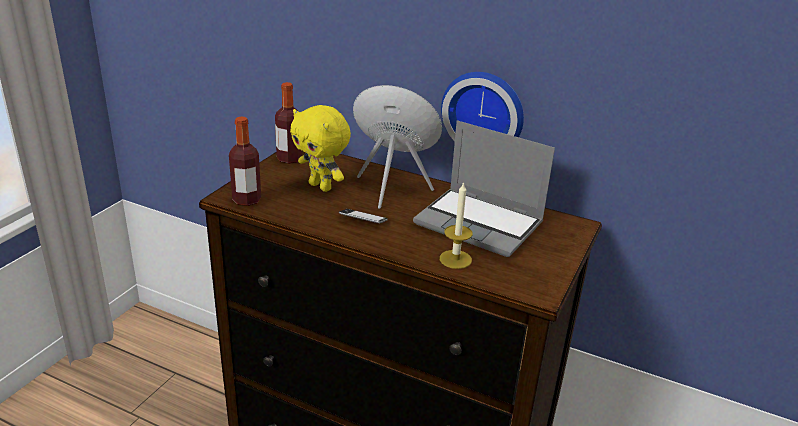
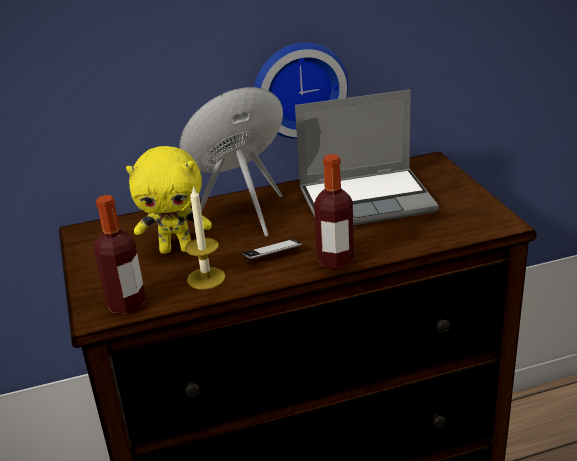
camera: 40 degrees left, 0 degrees up
(289, 159) = (92, 244): bottle -> bottle (335, 261)
(455, 259) = (403, 237): candle -> candle (206, 278)

